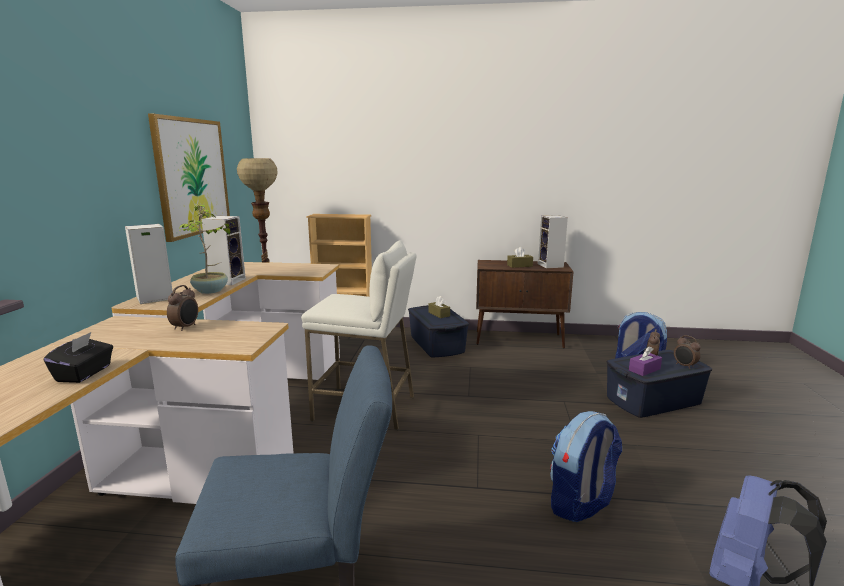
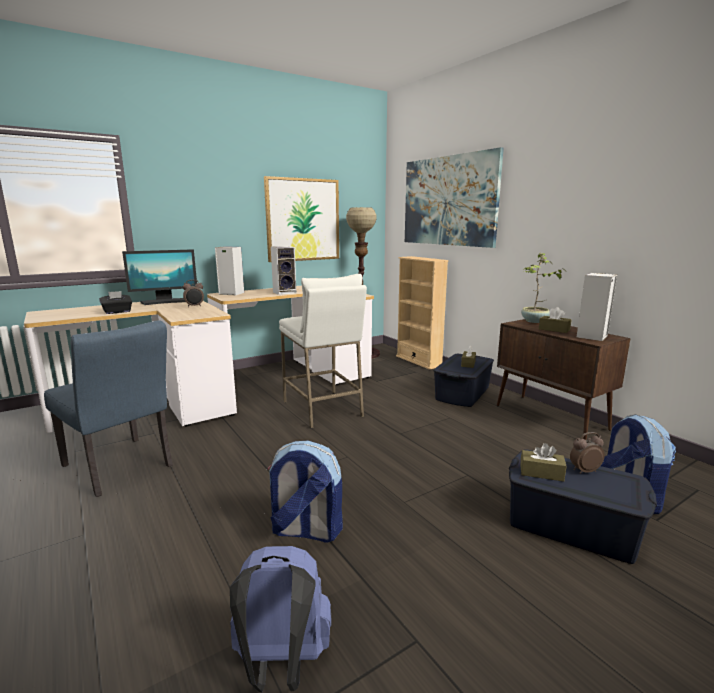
camera: 50 degrees right, 0 degrees up
(98, 336) = (165, 302): none -> monitor
(211, 291) = (260, 295): potted plant -> potted plant (535, 321)
(362, 152) = (448, 201): none -> picture
(644, 369) = (541, 473): purple tissue box -> brown tissue box
(684, 366) = (610, 495): alarm clock -> none

